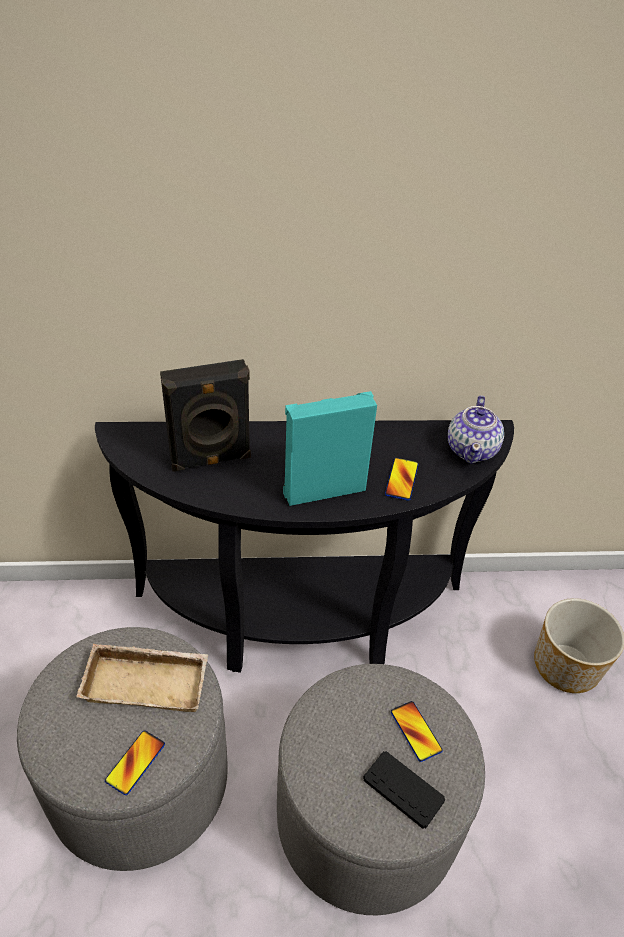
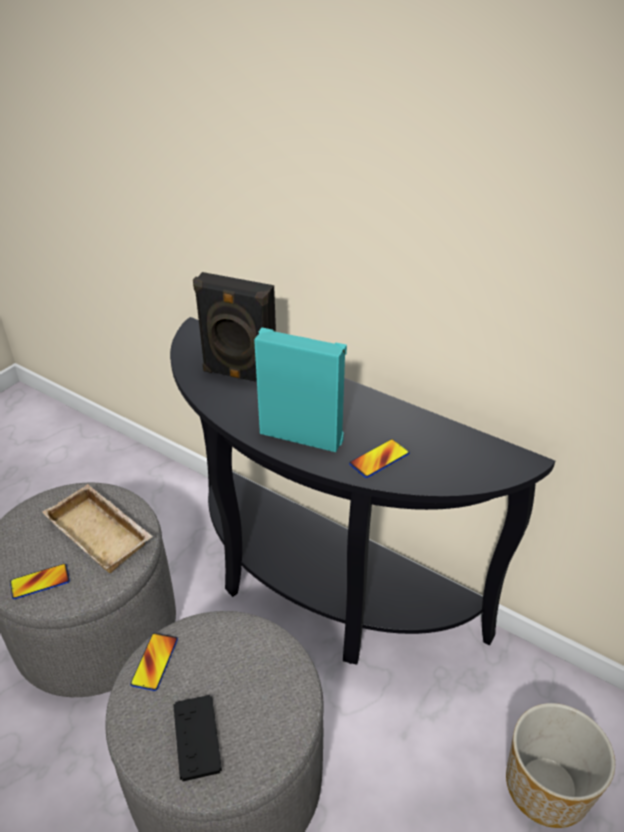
camera: 40 degrees right, 5 degrees down
(415, 731) = (254, 700): phone -> phone (154, 662)
(472, 449) = (479, 466): teapot -> none

